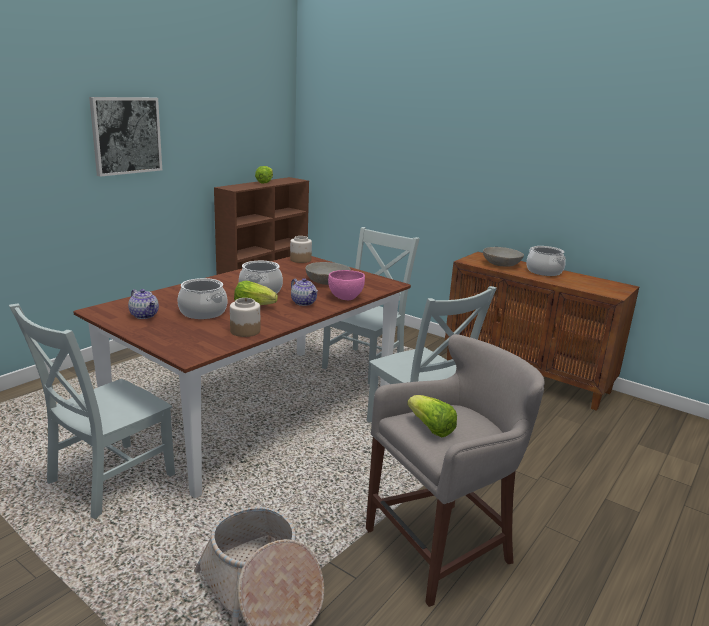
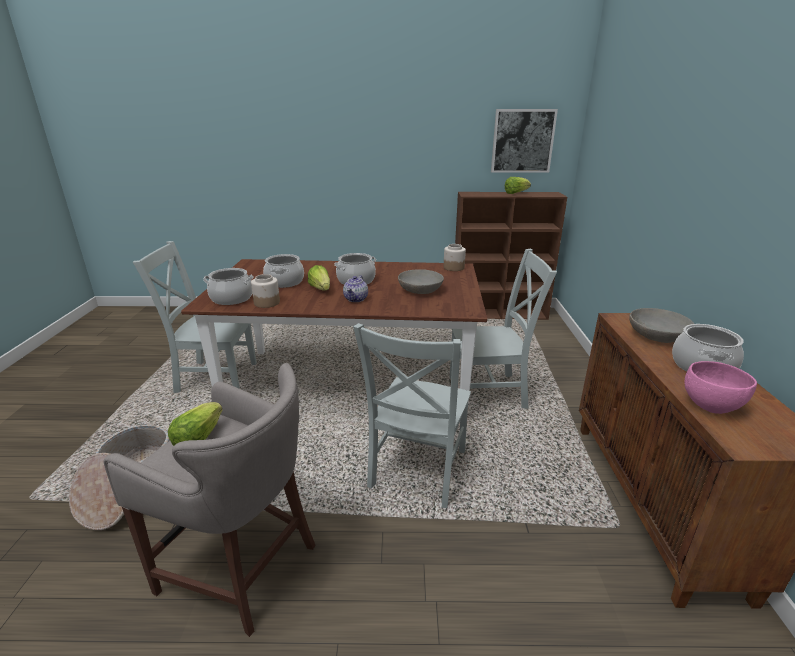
camera: 55 degrees right, 5 degrees up
(126, 135) = (375, 140): picture -> picture (522, 141)
(145, 315) = (256, 273): teapot -> none
(201, 341) = (231, 298): none -> cooking pot
(345, 297) = (395, 307): pink bowl -> pink bowl (711, 406)

